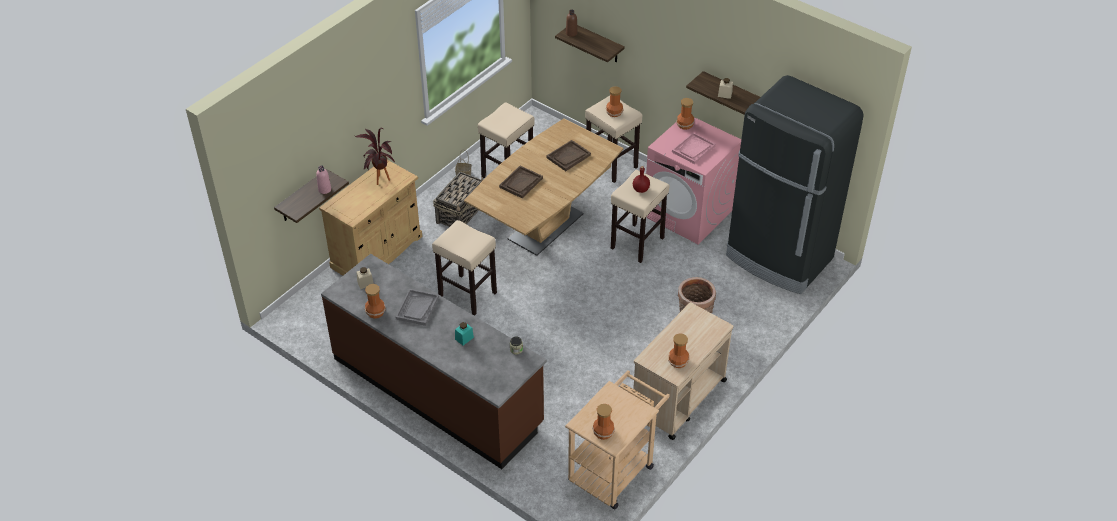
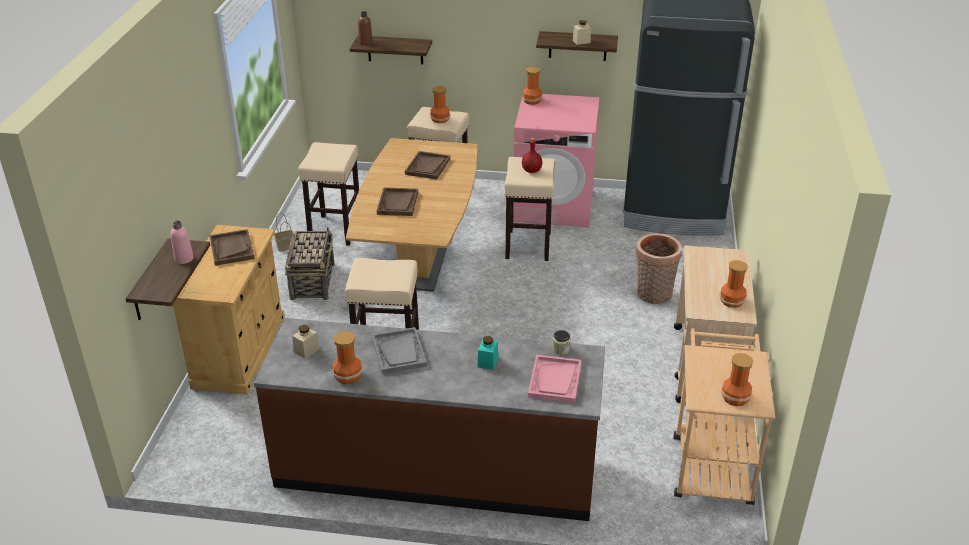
camera: 30 degrees left, 10 degrees down
(380, 183) = (231, 249): potted plant -> brown tray
(693, 149) = (561, 116): pink tray -> pink tray (555, 380)

